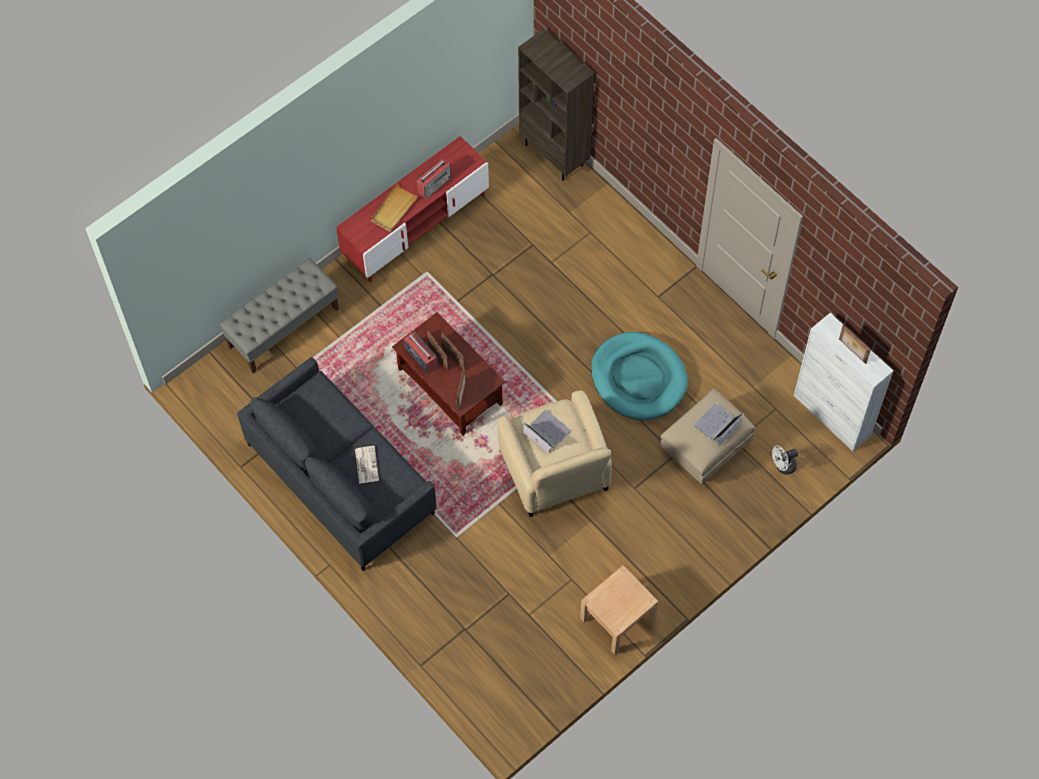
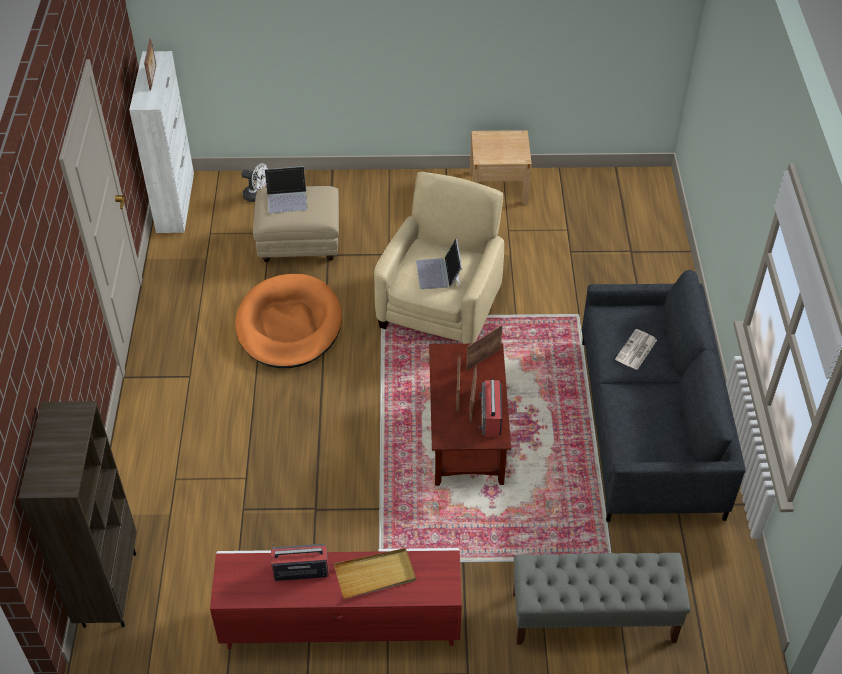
camera: 140 degrees left, 15 degrees down
(638, 378) = (289, 325): turquoise dog bed -> orange dog bed

